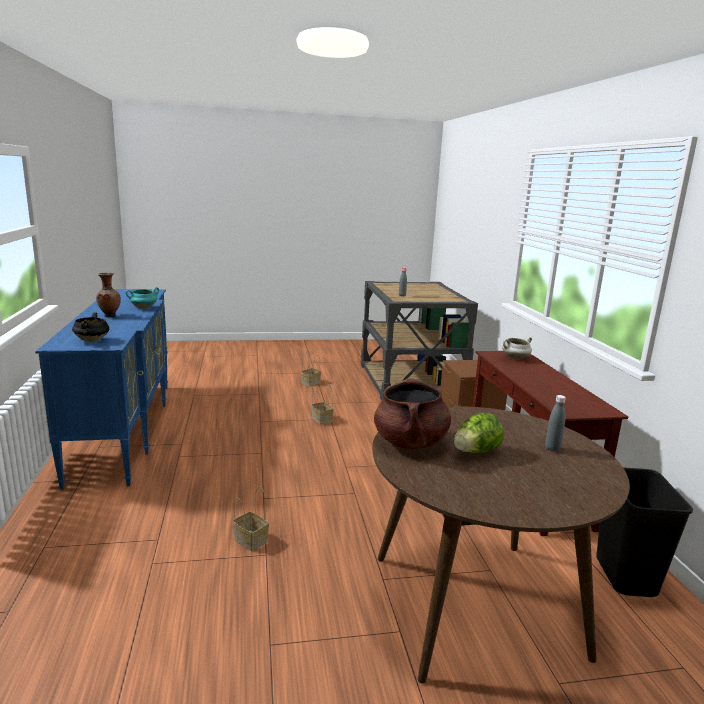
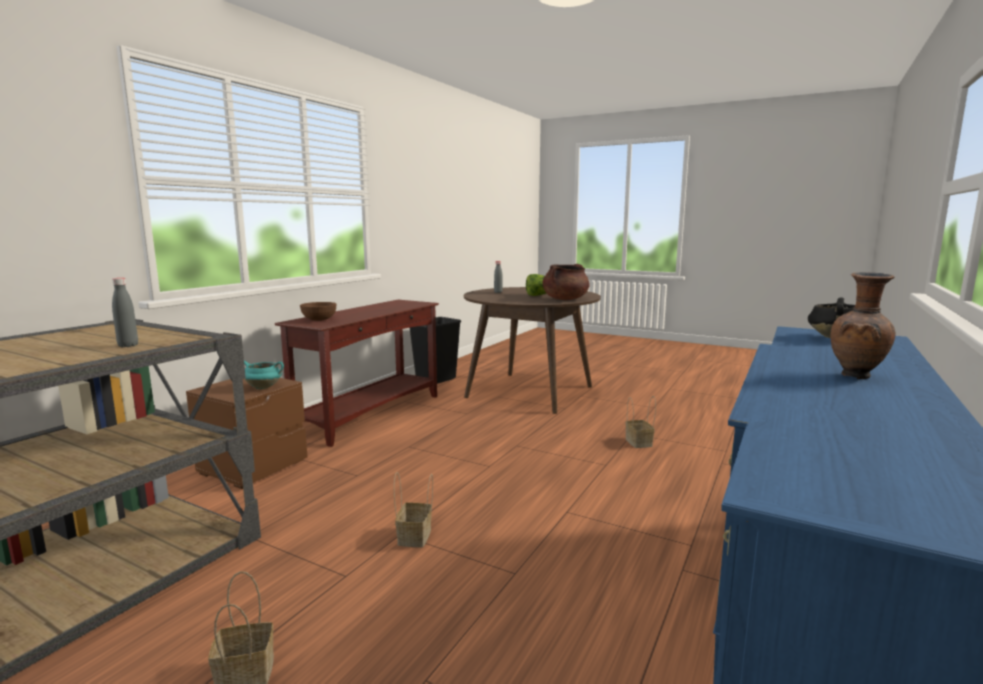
camera: 140 degrees left, 5 degrees down
(143, 308) = (782, 389): turquoise cooking pot -> turquoise cooking pot (264, 387)
(515, 358) = (319, 320): white cooking pot -> brown bowl

